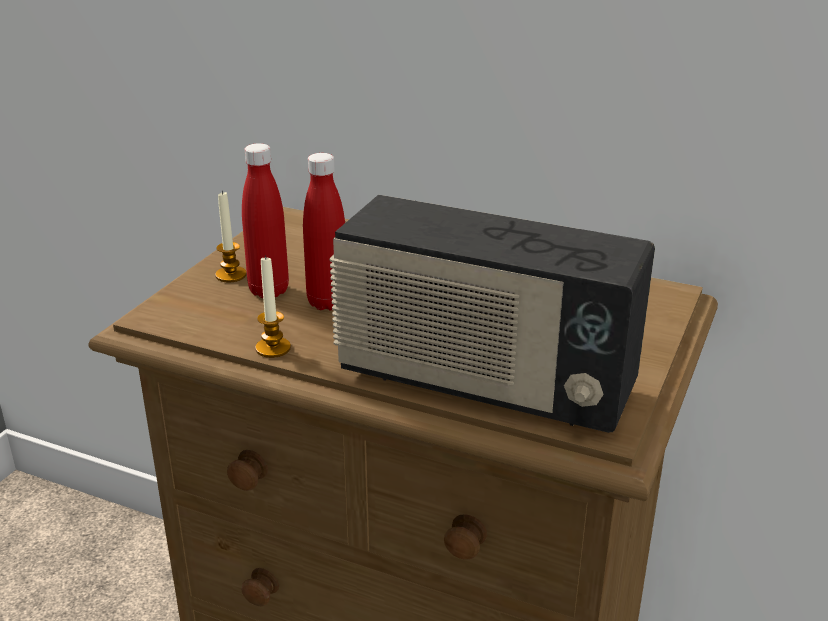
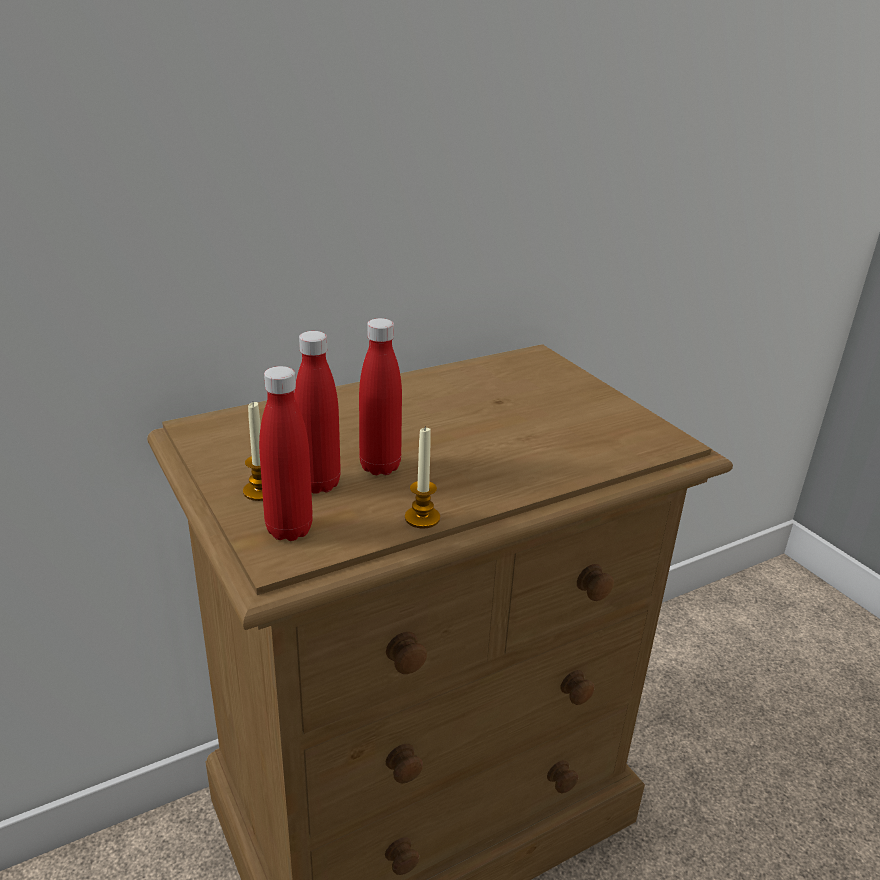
camera: 55 degrees left, 0 degrees up
(193, 305) = (289, 530): none -> red bottle
(483, 384) = (578, 456): radio -> none

